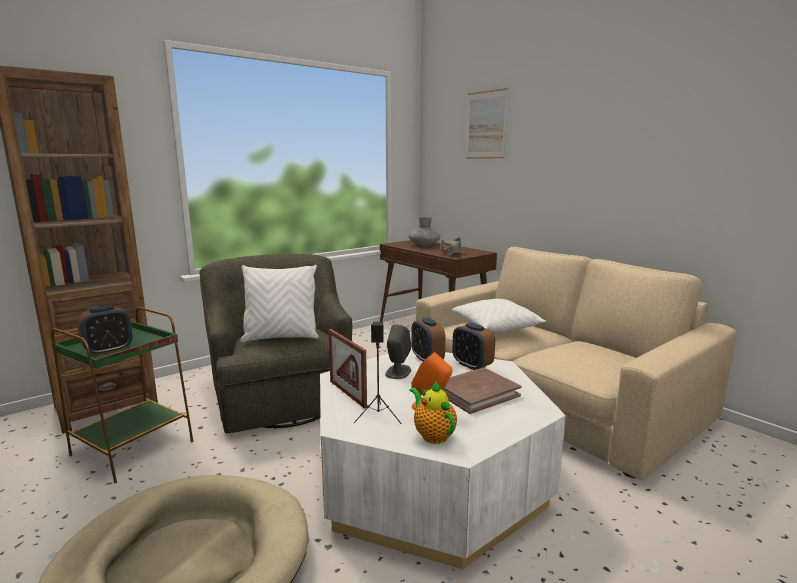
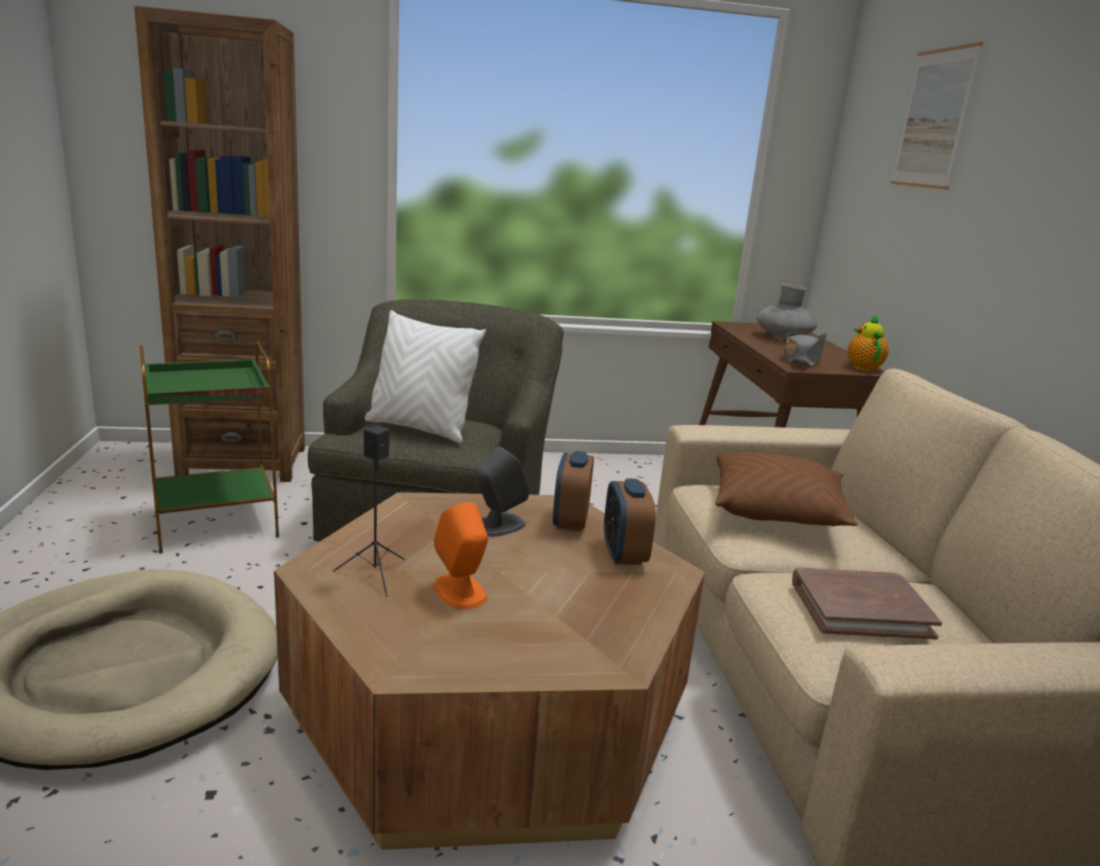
camera: 30 degrees right, 5 degrees up
(108, 350) = (186, 387): alarm clock -> none
(347, 393) = (386, 530): picture frame -> none
(430, 480) = (489, 711): white coffee table -> brown coffee table
(433, 435) = (400, 628): teapot -> teapot (863, 367)
(476, 393) = (559, 597): brown book -> brown book (860, 608)
(497, 328) = (777, 511): white pillow -> brown pillow

